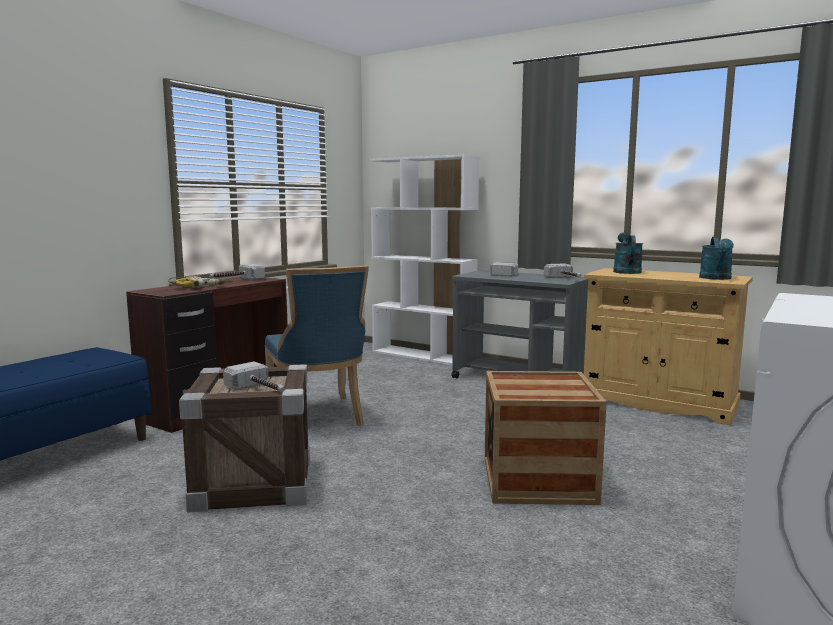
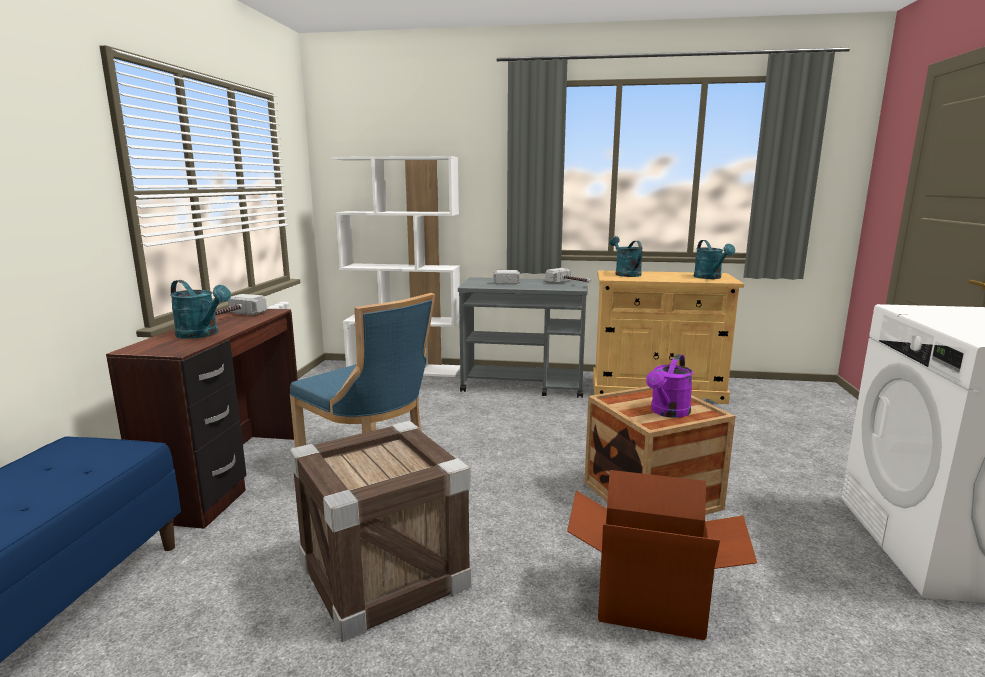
camera: 25 degrees left, 5 degrees up
(197, 287) = (202, 334): power drill -> turquoise watering can
(260, 390) = (399, 468): hammer -> none
(439, 547) = (650, 600): none -> cardboard box
(543, 391) = (668, 412): none -> purple watering can

